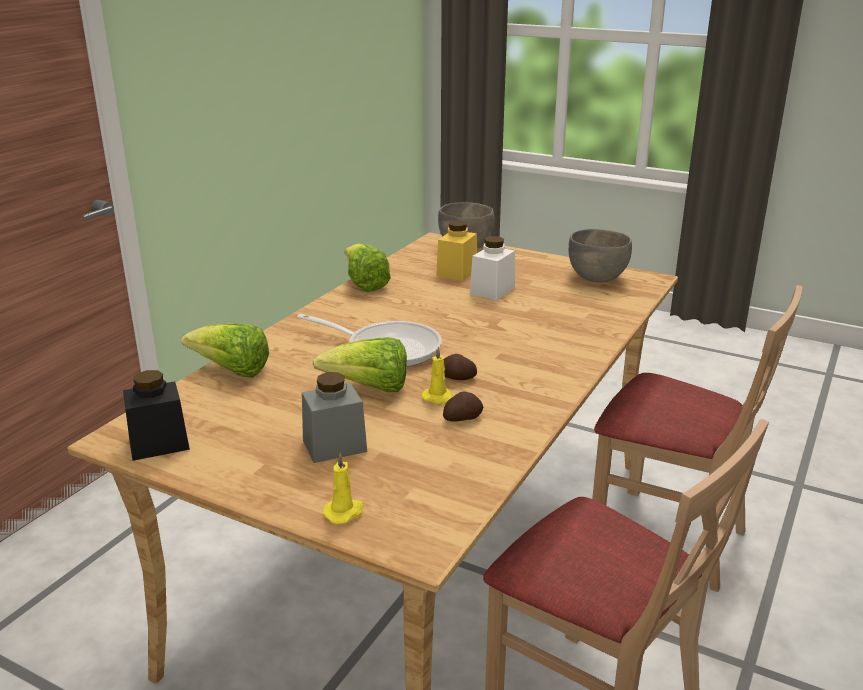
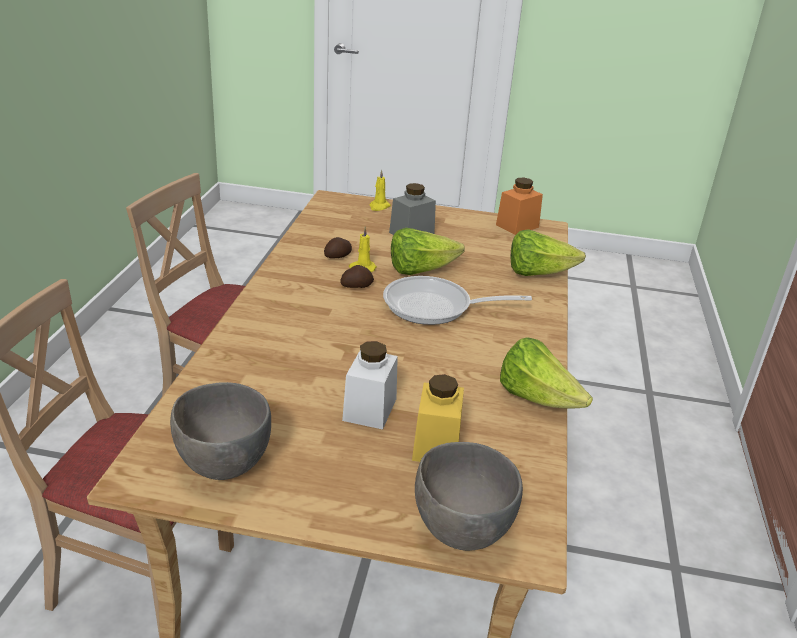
camera: 160 degrees right, 5 degrees up
(159, 444) = (517, 226): black jar -> orange jar

